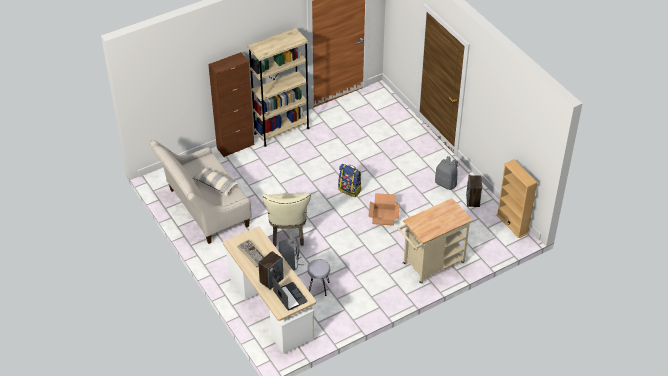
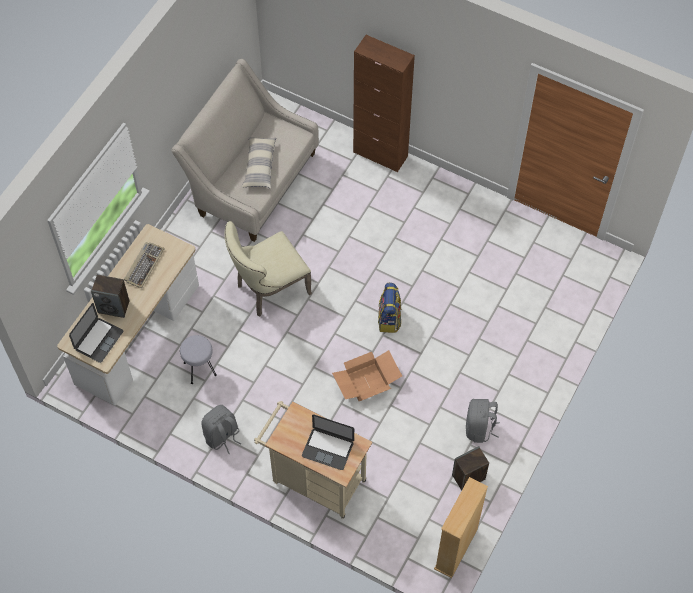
camera: 60 degrees right, 15 degrees up
(281, 131) = (443, 188): beige bookcase -> none
(289, 264) = (219, 317): grey backpack -> grey backpack (222, 436)
(444, 217) = (328, 448): none -> laptop

